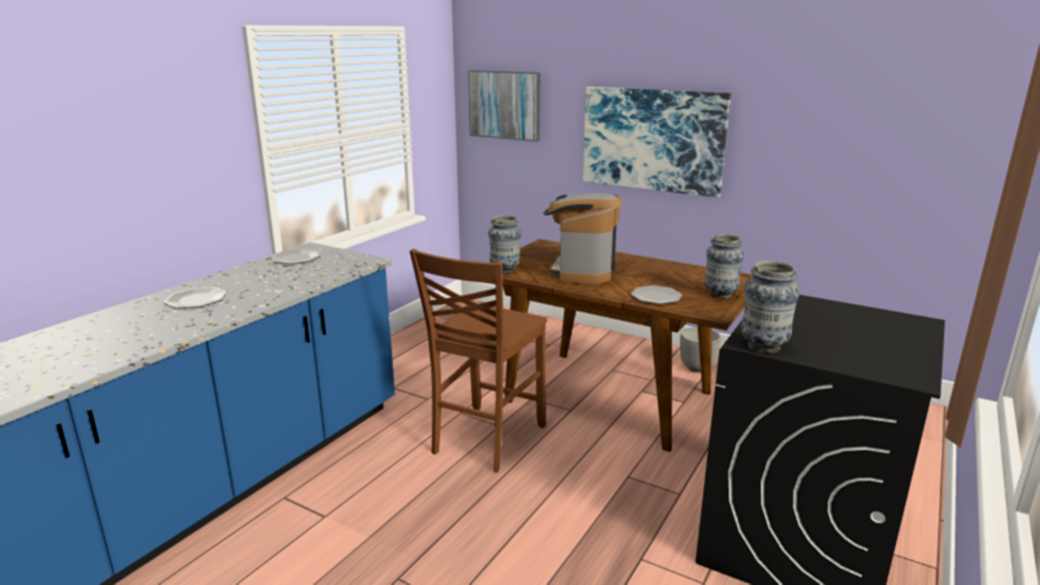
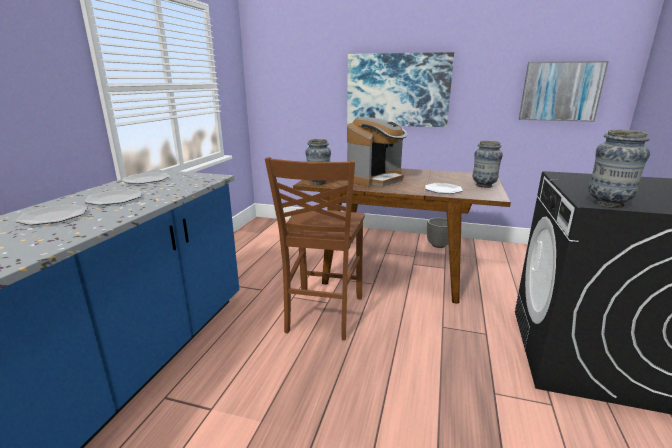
camera: 15 degrees left, 0 degrees up
(255, 283) = (114, 199): none -> plate
(505, 105) = (284, 72): picture -> picture (560, 91)
(582, 272) = (375, 179): coffee machine -> coffee machine turned 135 degrees counterclockwise

